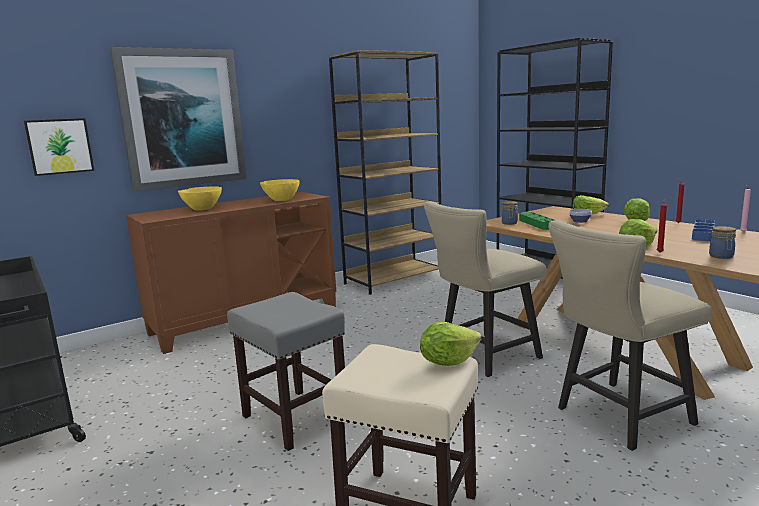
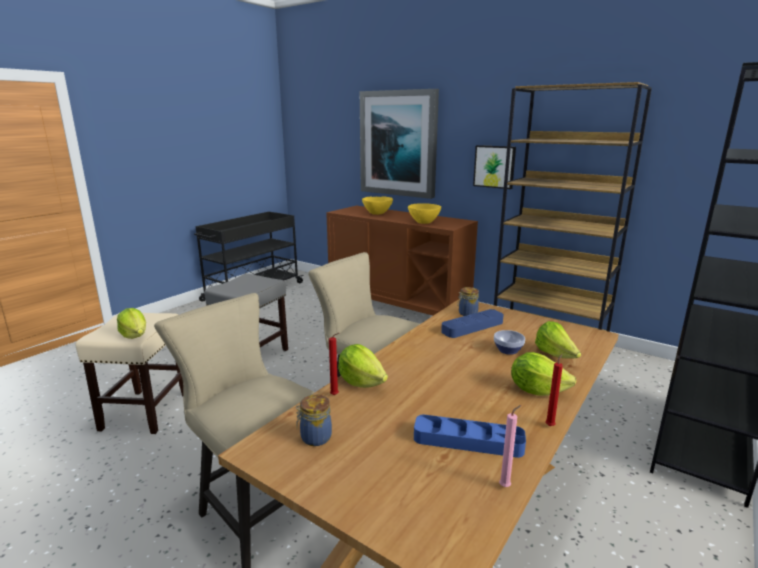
camera: 70 degrees right, 5 degrees up
(59, 146) = (334, 155): picture -> picture (494, 166)
(537, 224) = (472, 327): green tray -> blue tray

